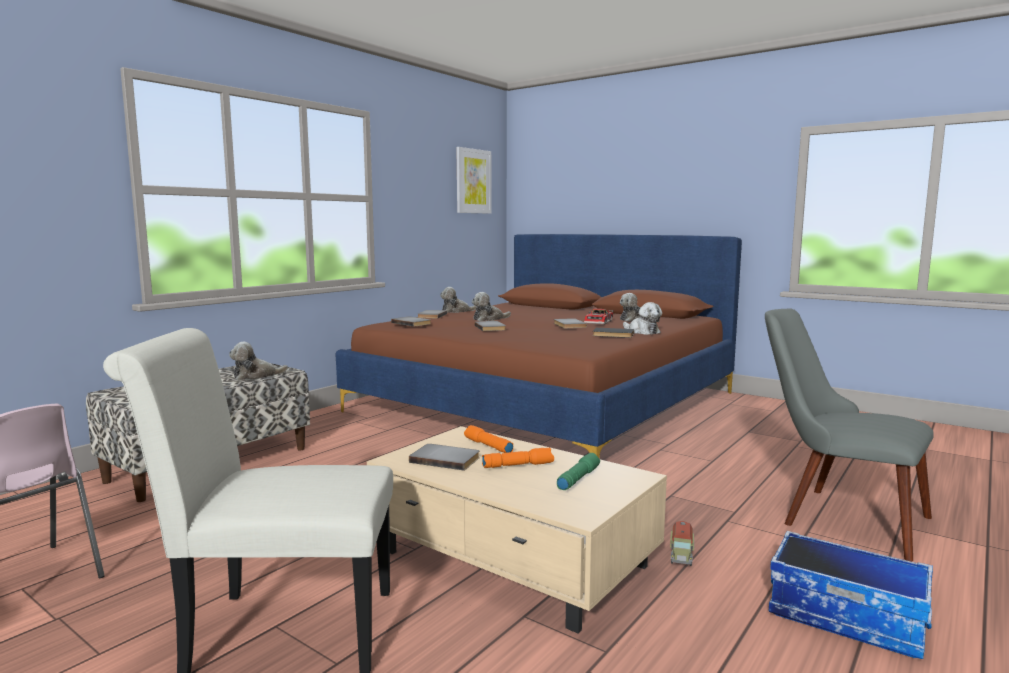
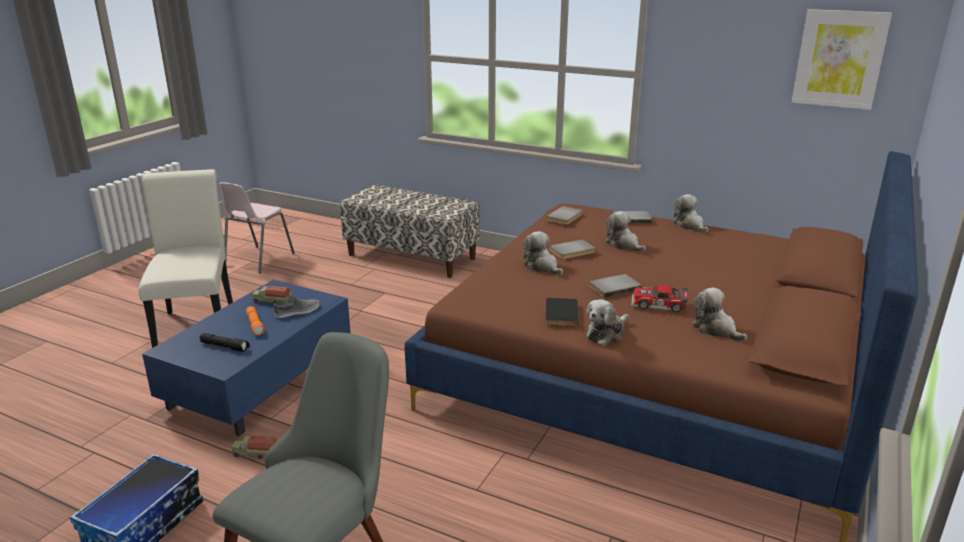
camera: 80 degrees right, 15 degrees up
(255, 376) = (427, 210): plush toy -> plush toy (542, 267)
(446, 459) = (272, 301): grey book -> toy truck
(487, 446) = (297, 311): orange flashlight -> grey shoe
(513, 559) = (258, 381): beige coffee table -> blue coffee table
(577, 478) = (225, 346): green flashlight -> black flashlight

